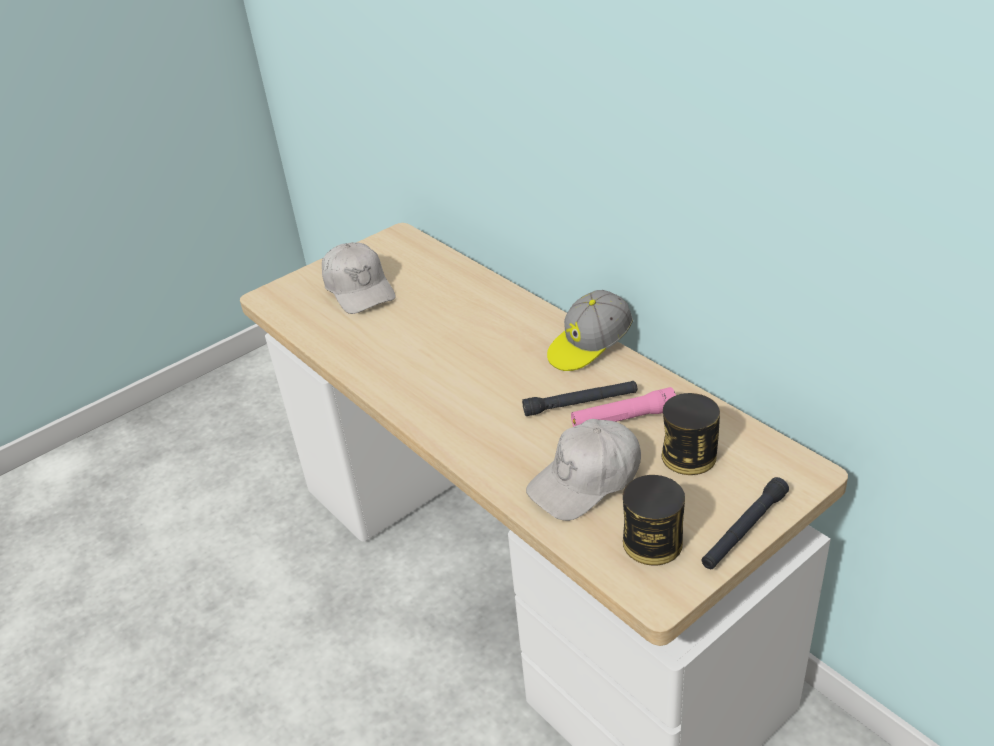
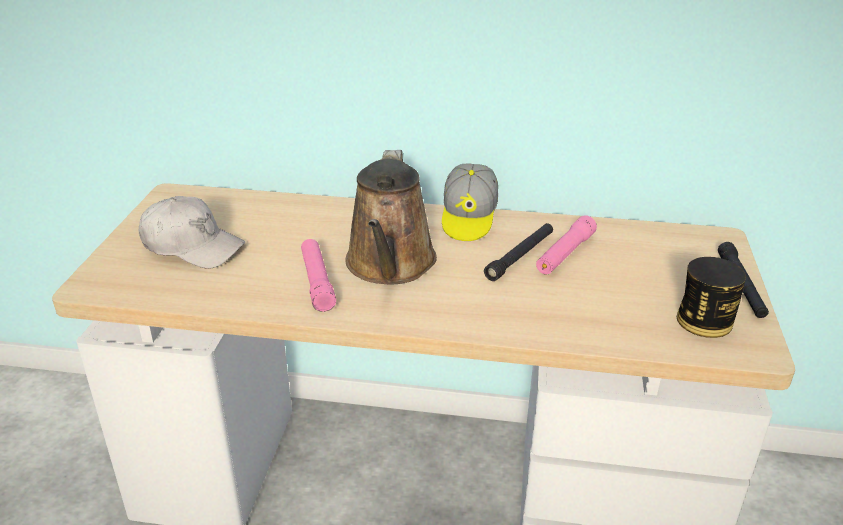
camera: 45 degrees left, 5 degrees down
(401, 356) = (317, 282): none -> pink flashlight
(468, 365) = (390, 265): none -> brown watering can
(586, 480) = (603, 304): white cap -> none
(689, 456) = (642, 258): can -> none

